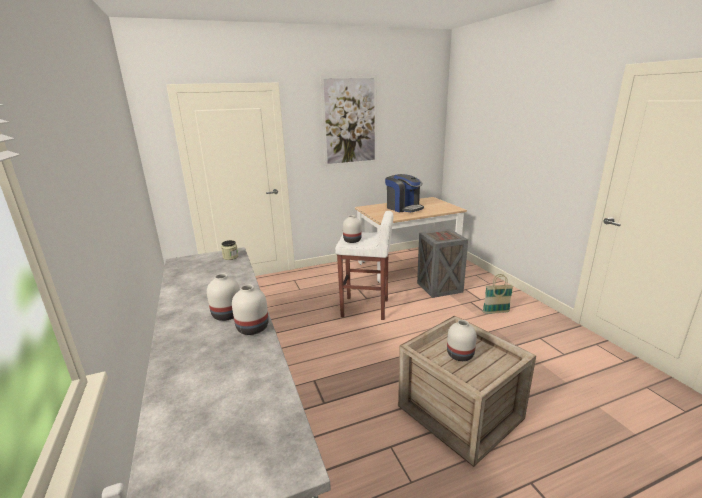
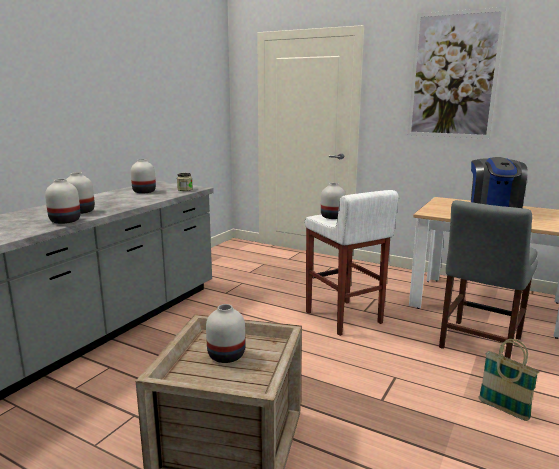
camera: 50 degrees right, 5 degrees down
(203, 273) = (144, 191): none -> white vase
(439, 288) = (478, 344): crate -> grey chair

